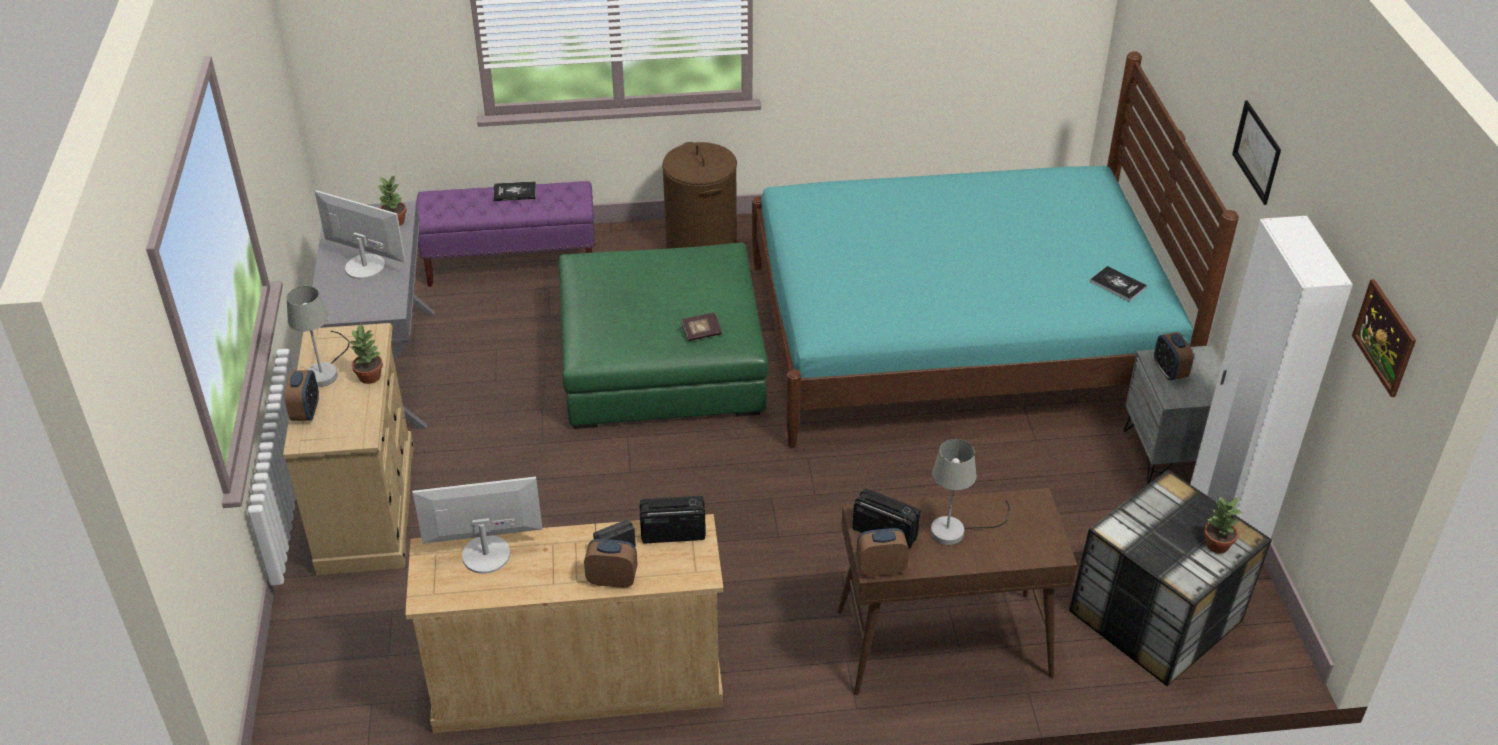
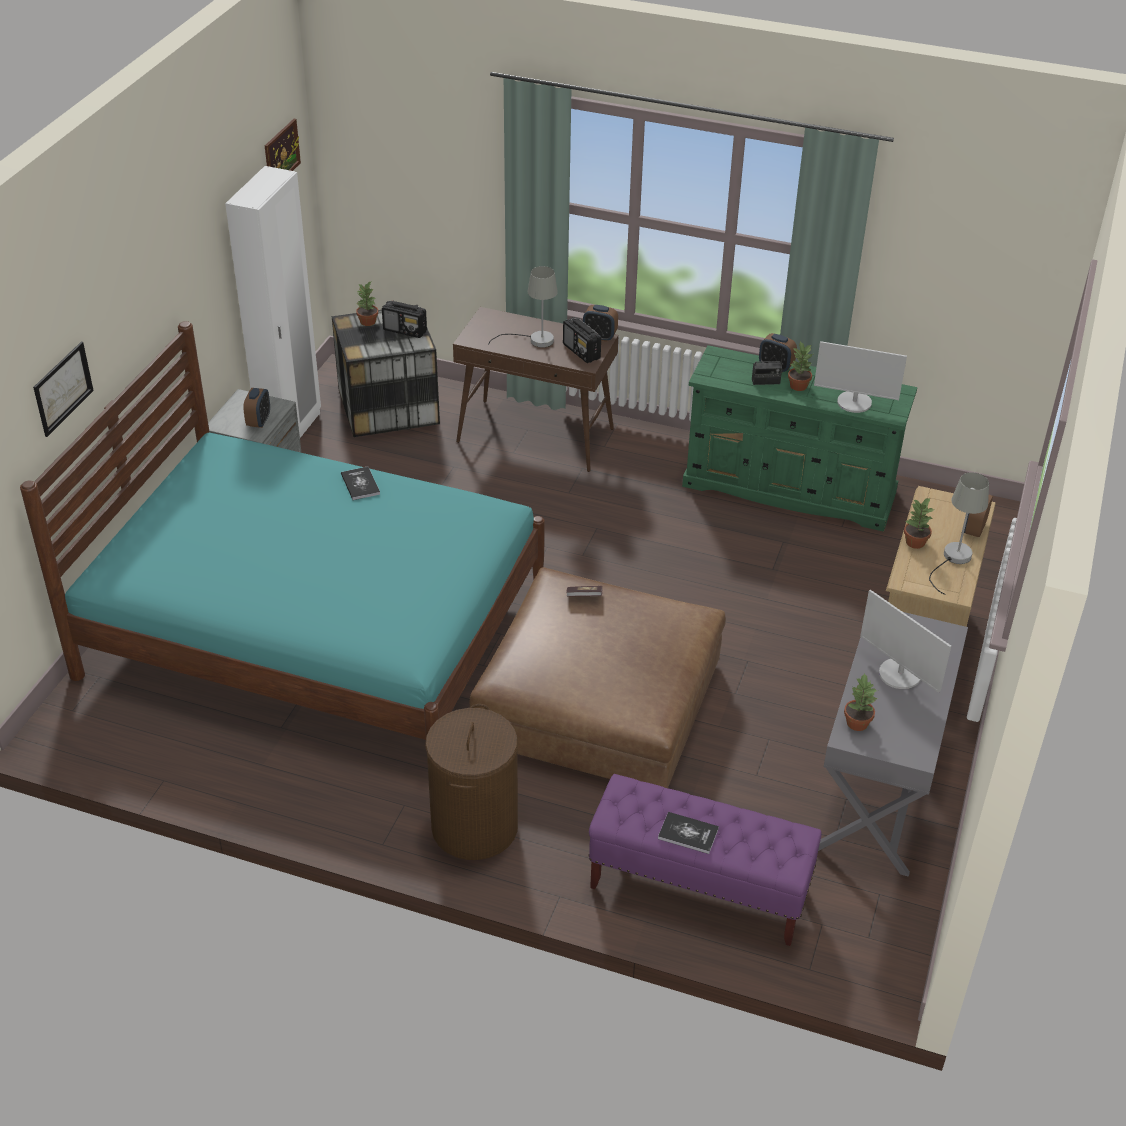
camera: 155 degrees left, 0 degrees up
(568, 557) = (798, 386): none -> potted plant
(576, 682) = (790, 489): beige dresser -> green dresser
(661, 360) = (599, 704): green ottoman -> brown ottoman
(672, 533) = (723, 378): radio -> radio (405, 330)
(1118, 285) = (228, 462): book -> book (360, 484)
(1257, 152) = (165, 270): picture -> picture (63, 388)

